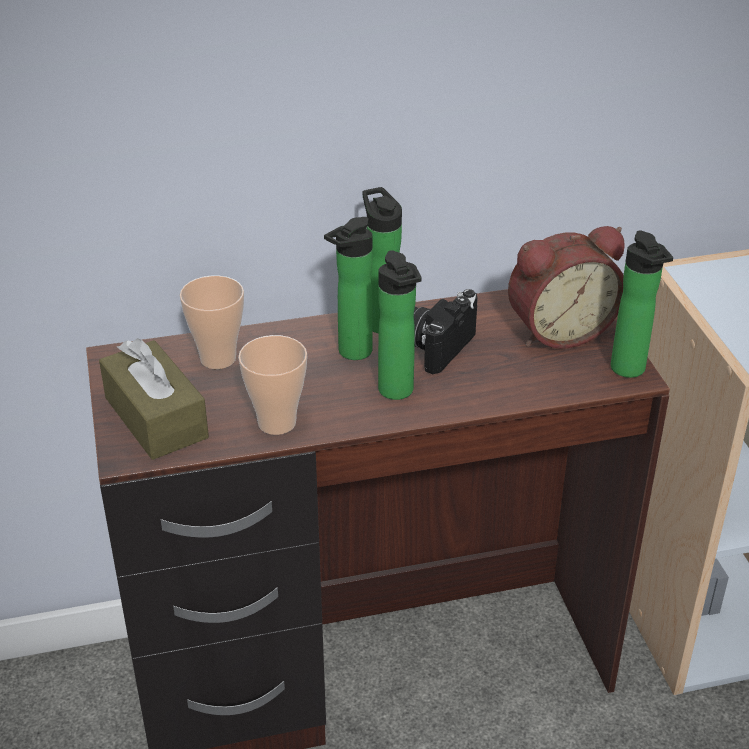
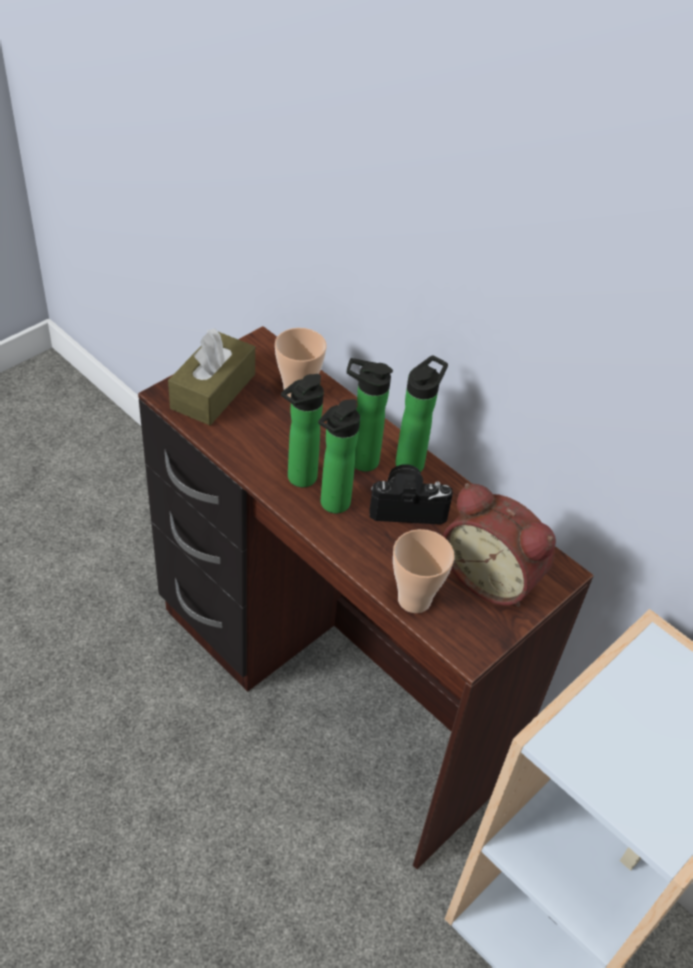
camera: 55 degrees right, 10 degrees up
(277, 423) = (250, 453): cup -> cup (414, 599)
(630, 371) = (473, 645): bottle -> bottle (298, 479)

